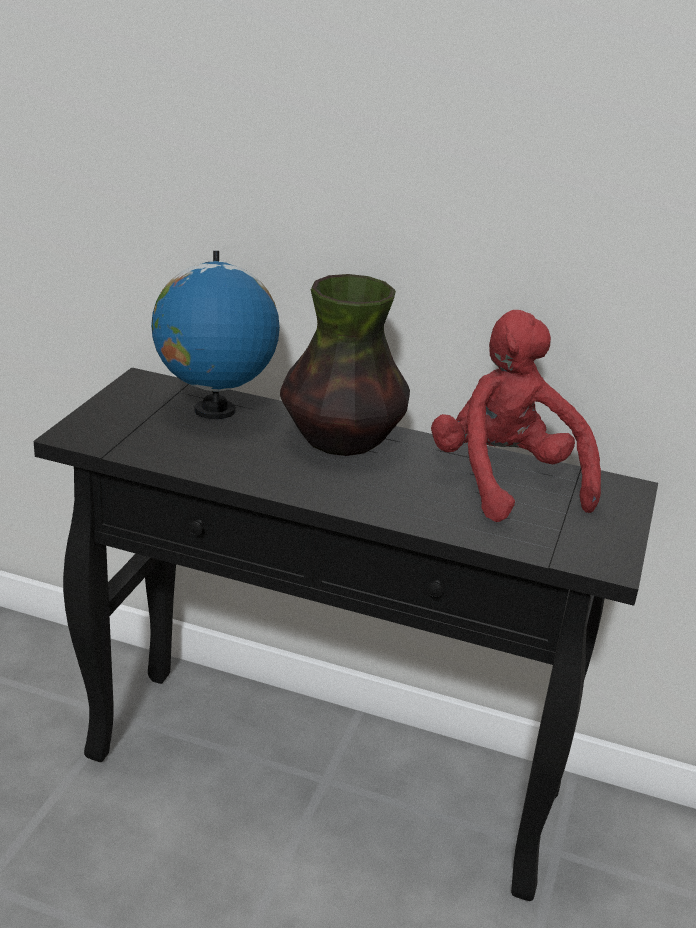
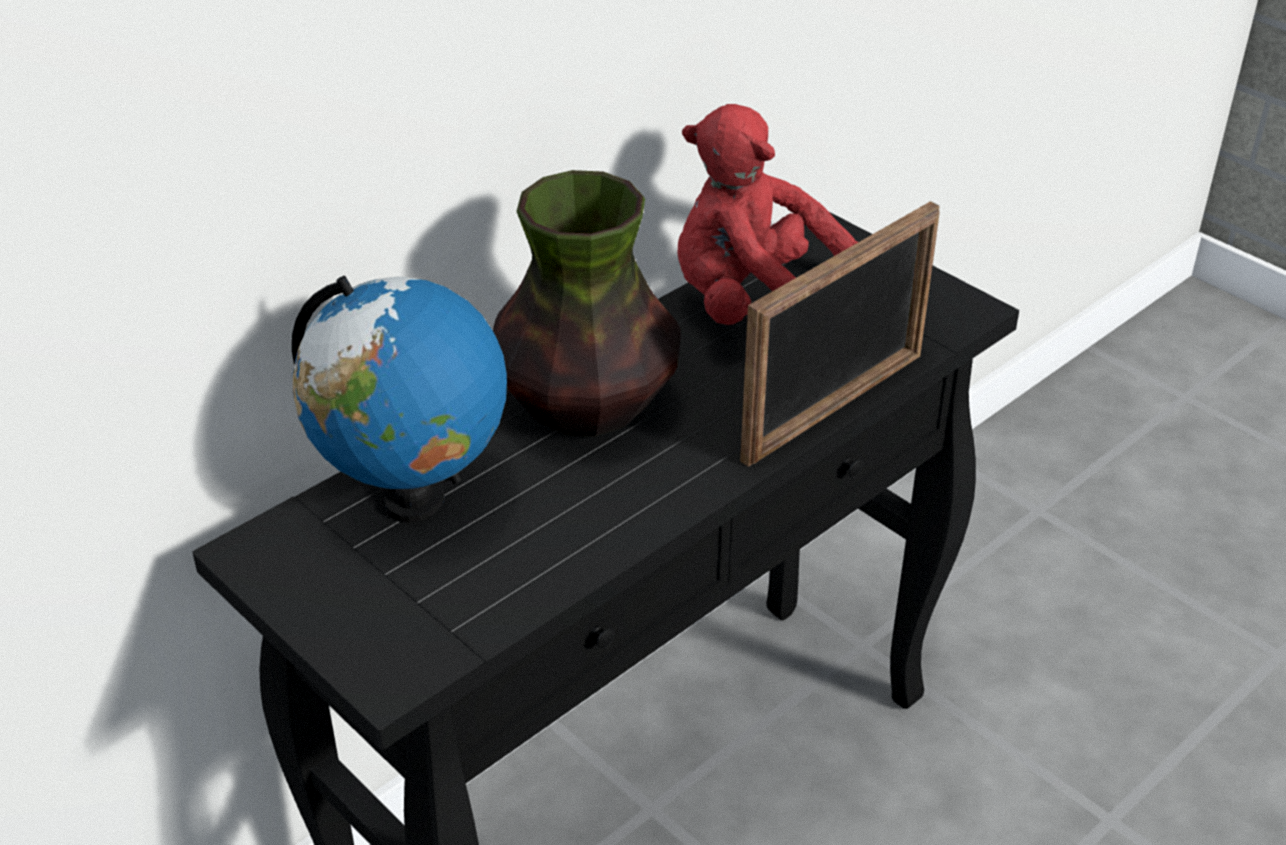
camera: 60 degrees left, 10 degrees up
(429, 527) = (834, 407): none -> picture frame

